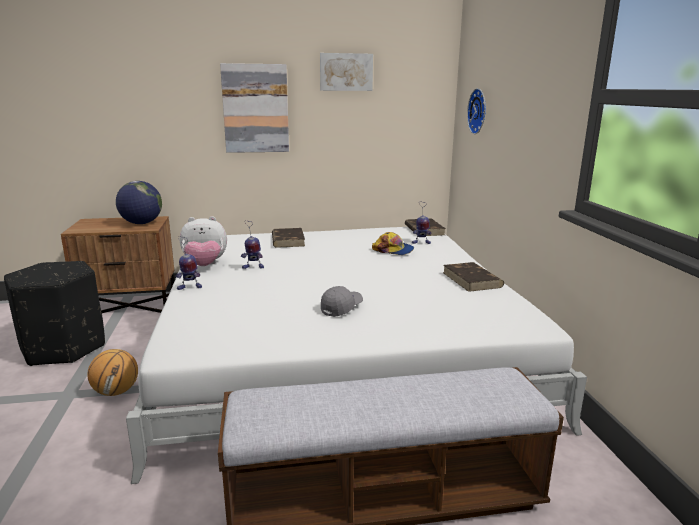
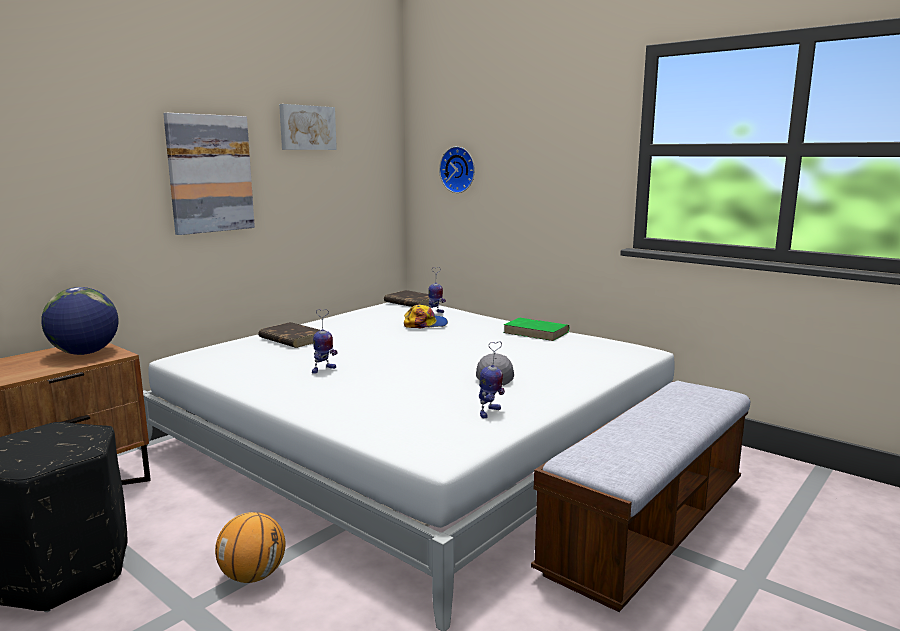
camera: 40 degrees left, 5 degrees down
(189, 288) = (299, 405): toy robot -> toy robot (489, 412)
(205, 265) = (257, 383): plush toy -> none
(472, 280) = (536, 332): brown book -> green book

